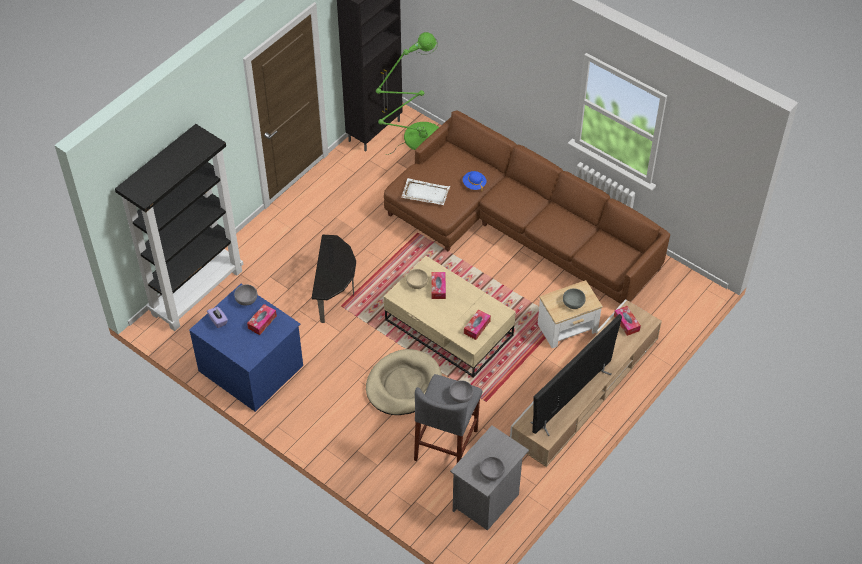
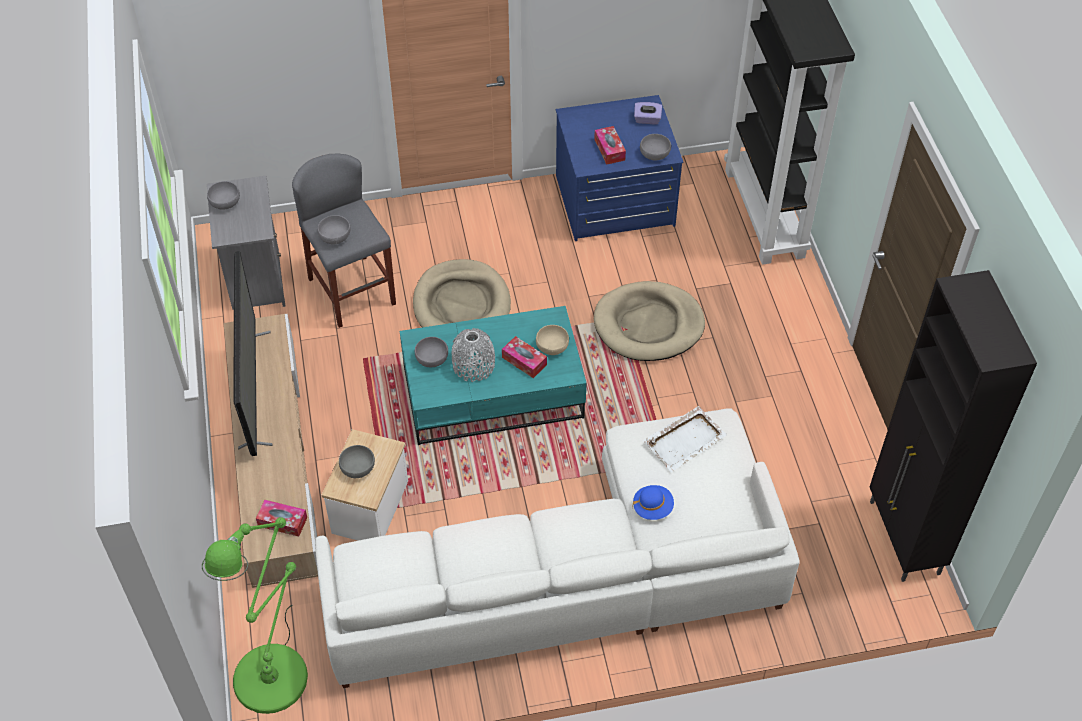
camera: 130 degrees right, 0 degrees up
(335, 293) = (648, 325): side table -> beige dog bed
(418, 139) = (845, 578): green floor lamp -> green floor lamp (274, 669)
(450, 328) = (492, 394): beige coffee table -> turquoise coffee table
(463, 306) = (473, 365): none -> grey vase
(477, 327) = (431, 358): tissue box -> grey bowl
(516, 226) = (577, 576): brown sofa -> white sofa

